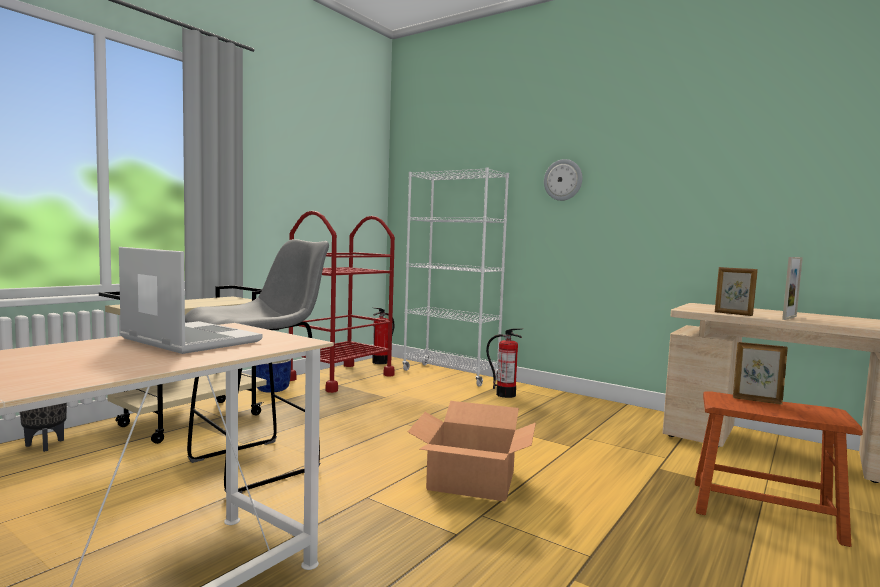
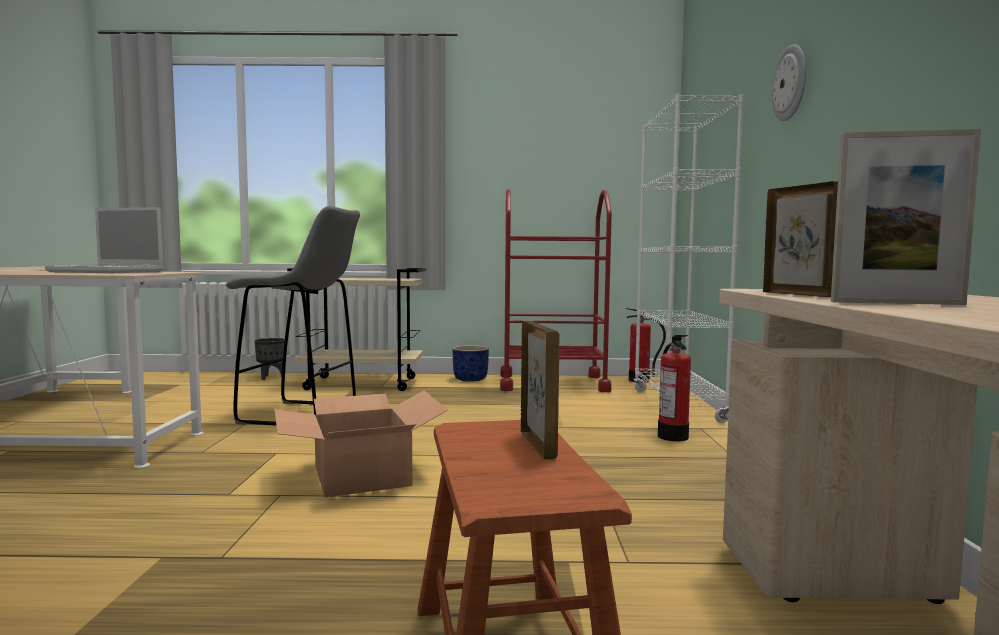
camera: 55 degrees right, 0 degrees up
(187, 340) = (109, 272): laptop -> laptop turned 105 degrees clockwise
(733, 314) = (797, 294): picture frame -> picture frame turned 150 degrees clockwise

